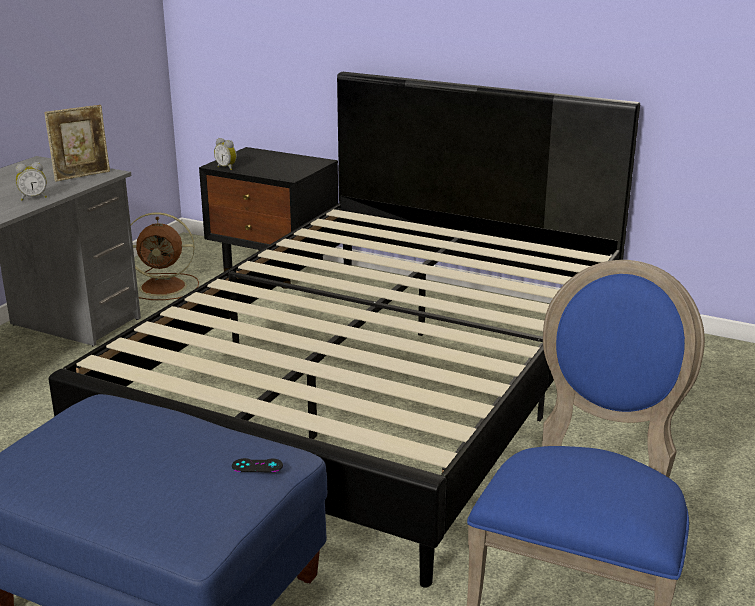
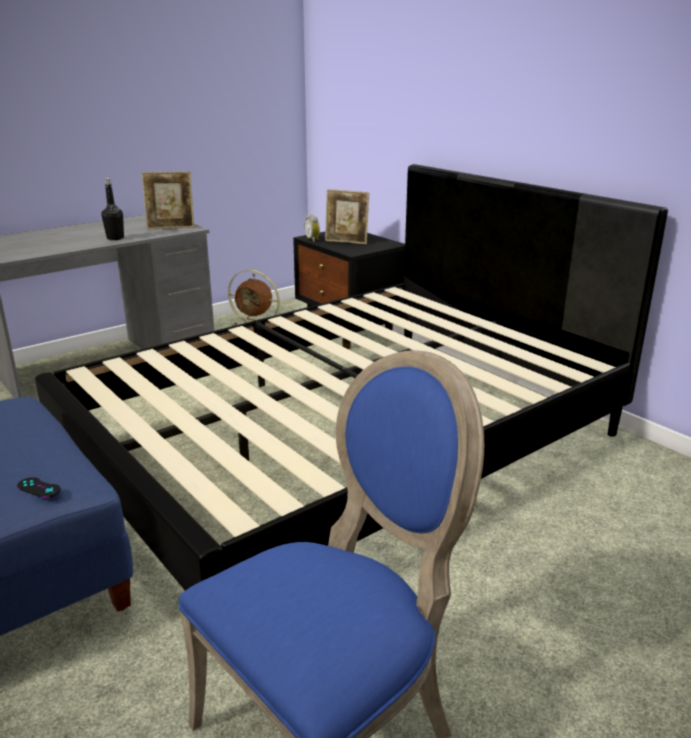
camera: 25 degrees right, 0 degrees up
(33, 198) = (115, 238): alarm clock -> black bottle
(268, 165) = (346, 242): none -> picture frame

